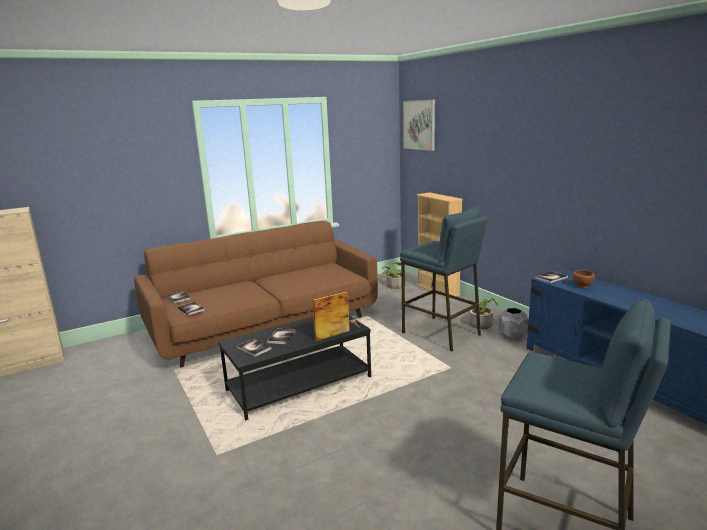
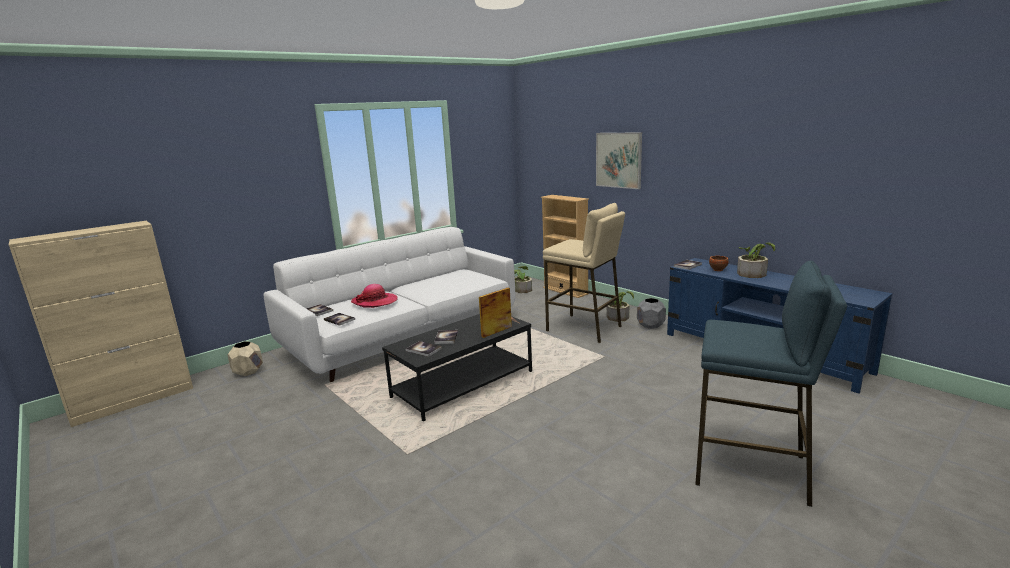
camera: 10 degrees left, 0 degrees up
(116, 349) = (248, 372): none -> beige planter
(231, 292) = (375, 302): none -> hat
(265, 326) = (405, 336): brown sofa -> white sofa
(419, 125) = (538, 128): picture -> picture (618, 160)
(441, 334) = (584, 328): blue stool -> beige stool
(621, 293) = (753, 273): none -> potted plant

